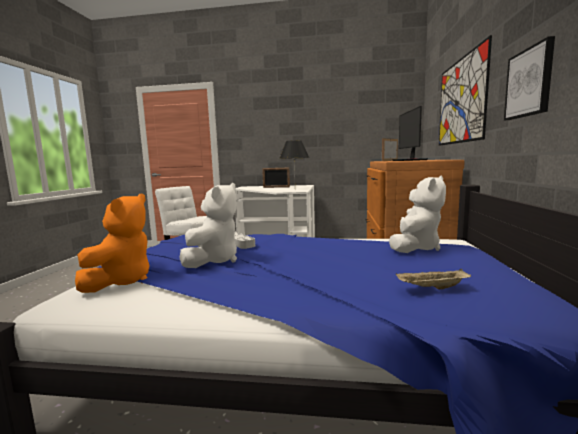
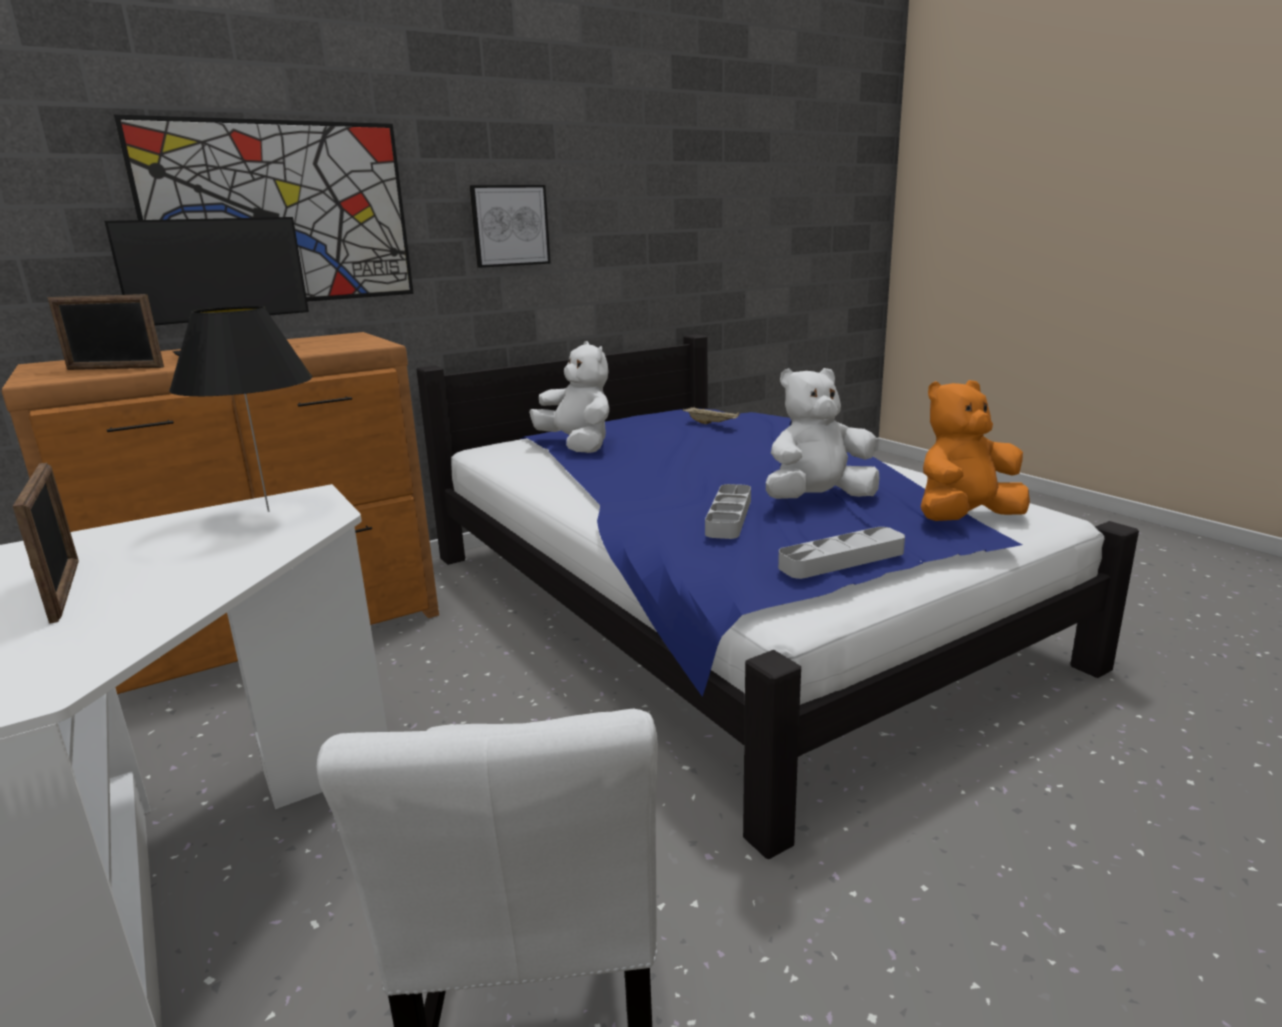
camera: 130 degrees left, 10 degrees up
(170, 243) = (841, 559): none -> grey tray
(415, 248) = (578, 446): white plush toy -> white plush toy turned 60 degrees clockwise

